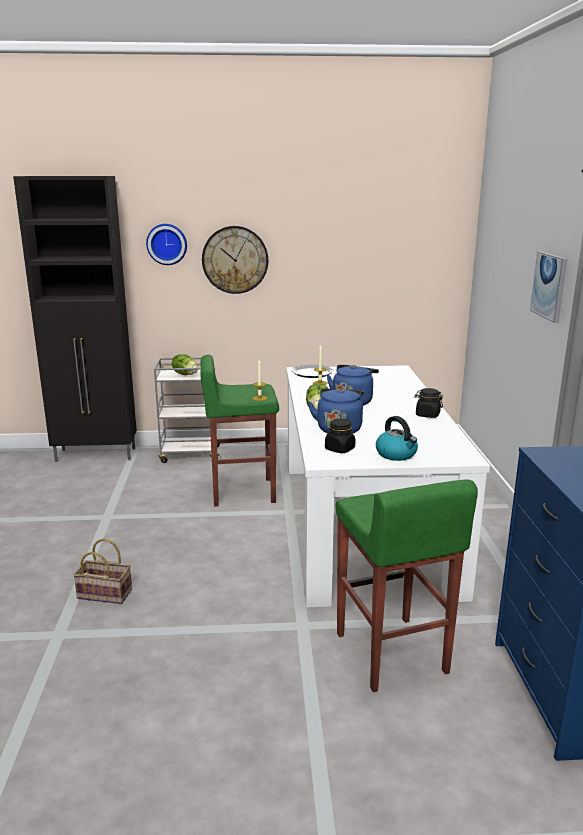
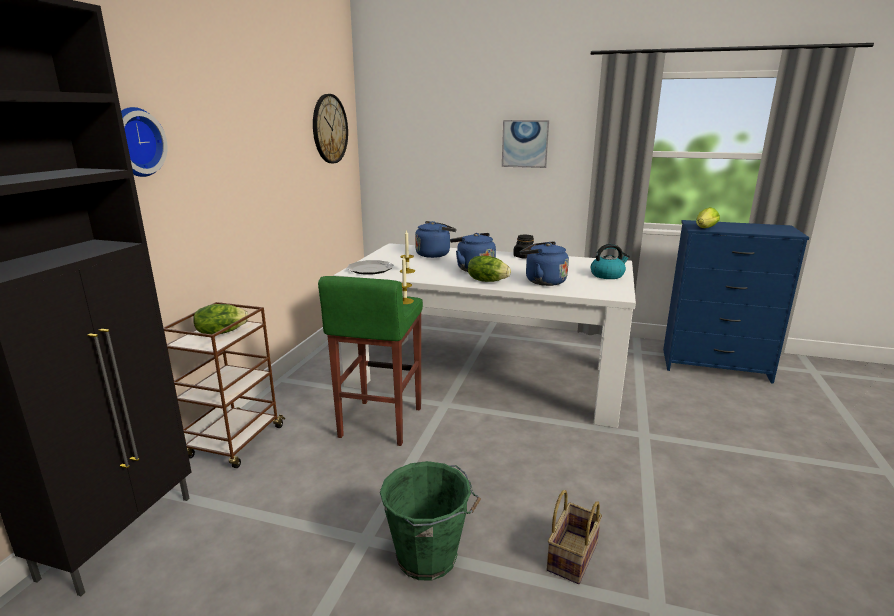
camera: 70 degrees left, 0 degrees up
(94, 540) = (429, 558): none -> green bucket
(189, 454) = (235, 443): grey cart -> brown cart
(235, 260) = (213, 160): wall clock -> wall clock (329, 129)
(339, 449) = (592, 287): black jar -> none
(388, 383) = (434, 254): none -> blue kettle
(390, 654) = (681, 407): green stool -> none
(546, 456) = (704, 229): none -> lettuce

